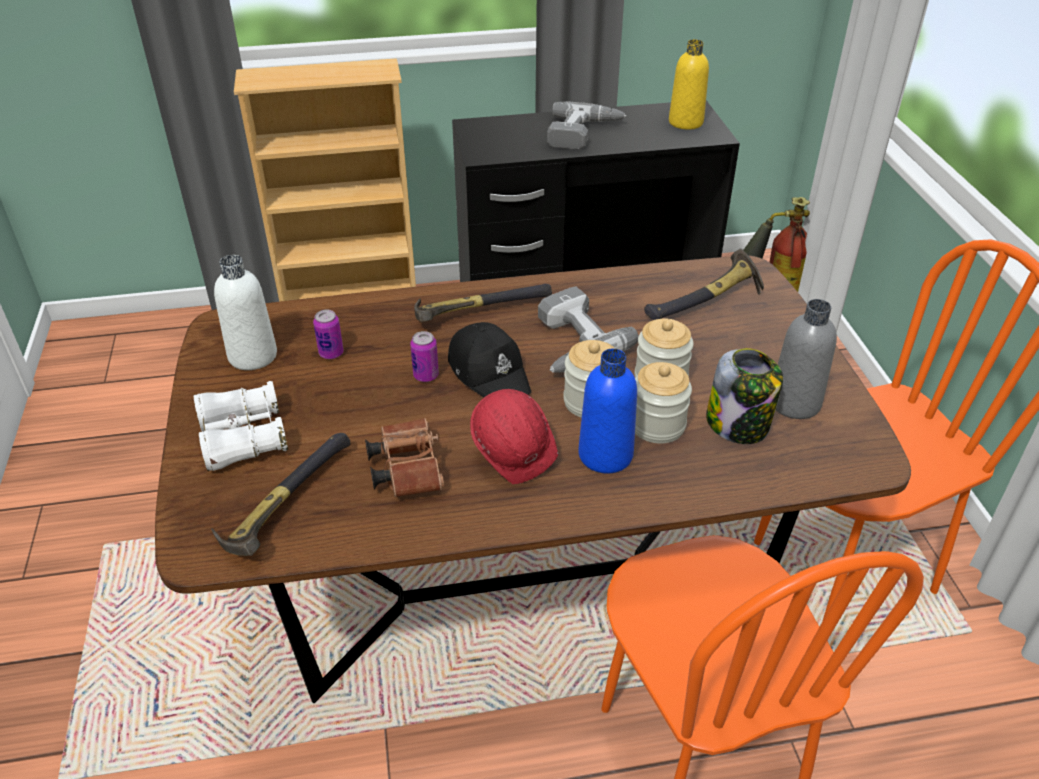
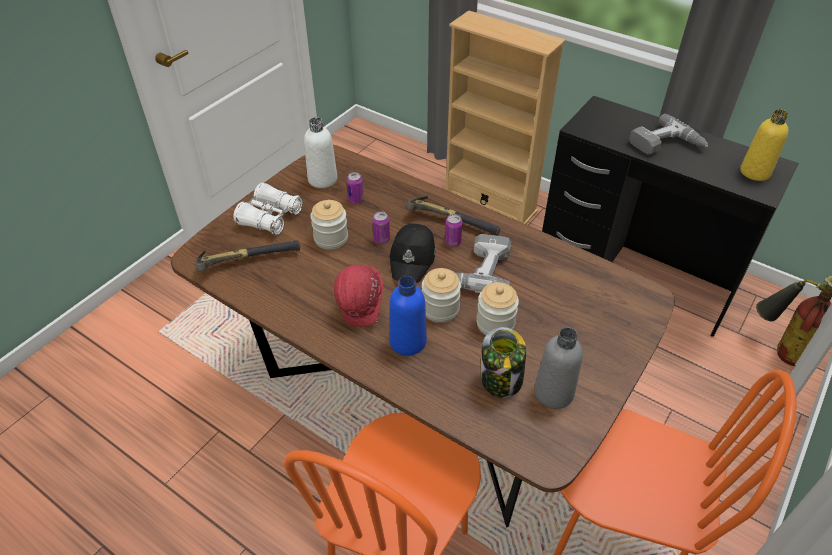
camera: 45 degrees right, 5 degrees up
(406, 468) = (312, 280): brown binoculars -> none
(508, 331) = (452, 242): none -> can
(657, 425) = (456, 346): jar -> jar (331, 238)
(708, 302) = (592, 299): hammer -> none

